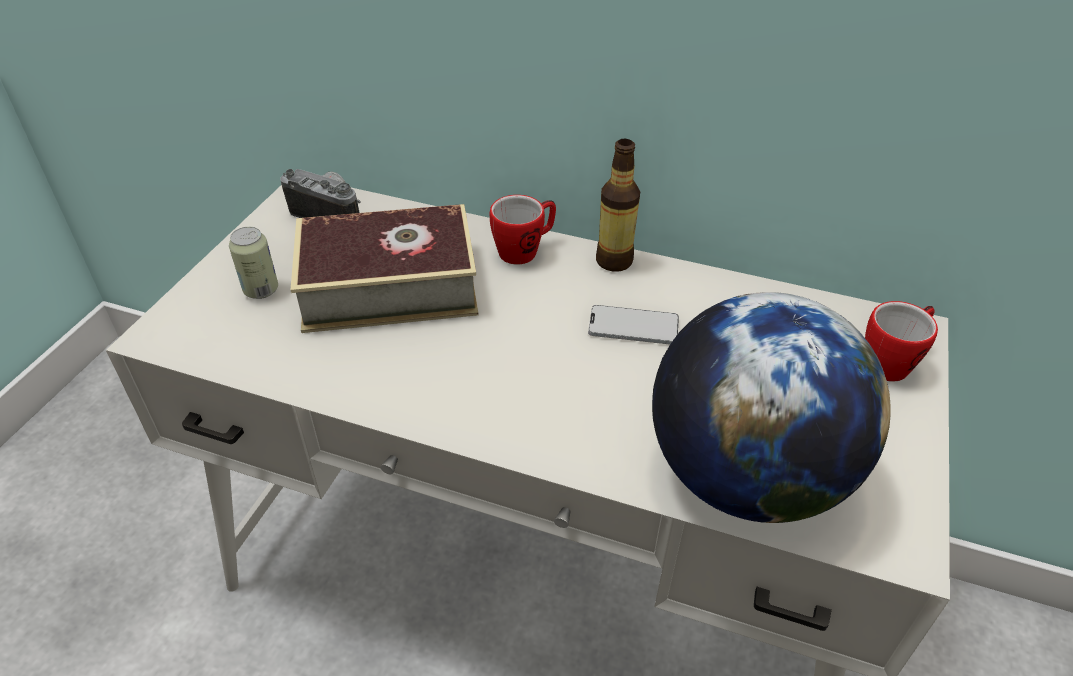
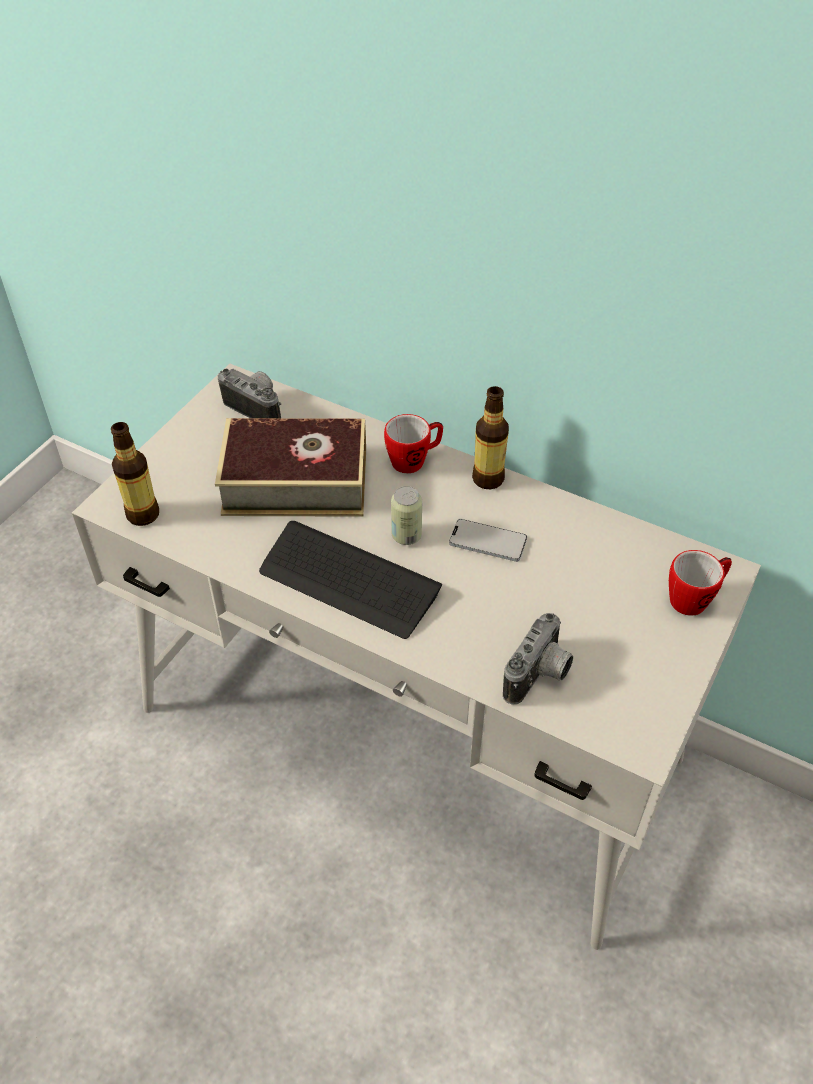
camera: 10 degrees right, 5 degrees up
(200, 342) = (143, 514): none -> bottle
(261, 290) = (193, 473): can -> can (406, 535)
(476, 391) = (348, 581): none -> keyboard
(745, 476) = (540, 676): globe -> camera

